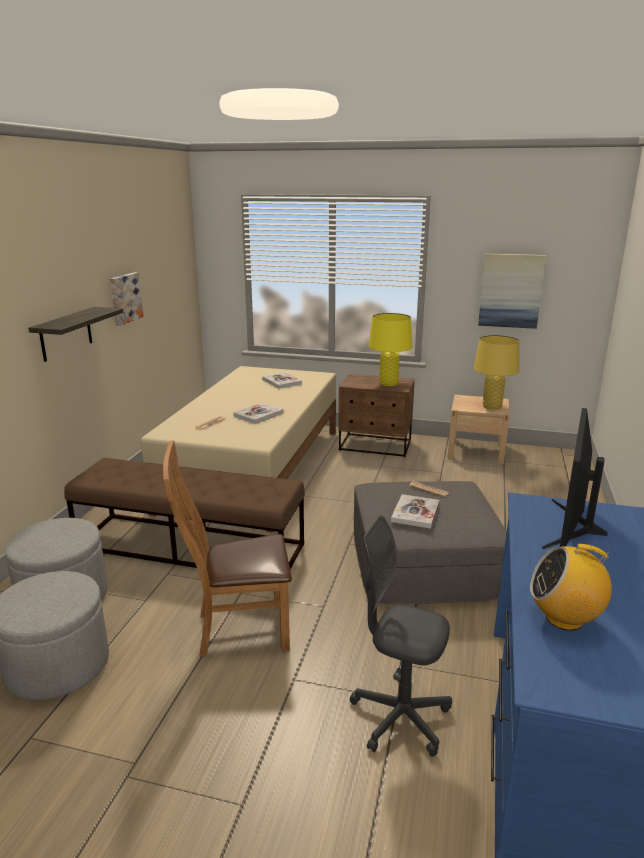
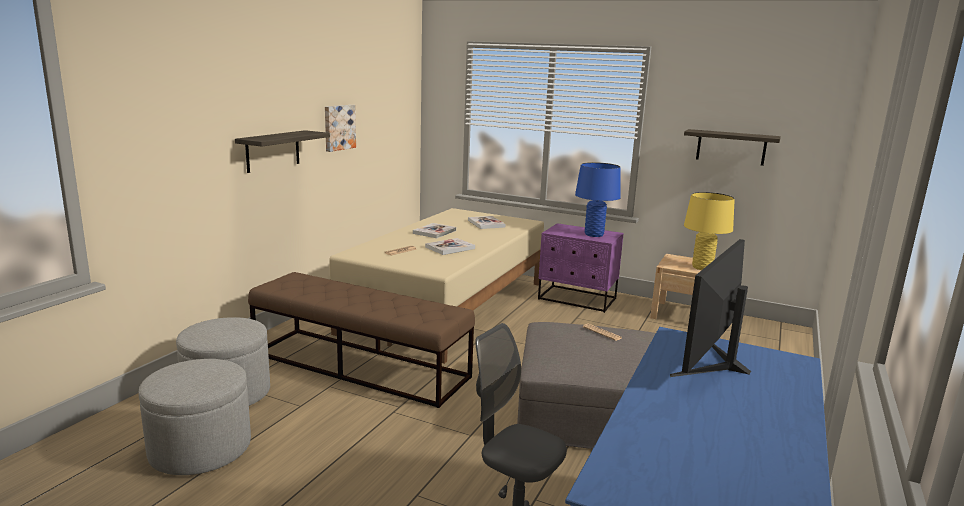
camera: 10 degrees right, 5 degrees down
(236, 630) = (377, 443): brown chair -> none
(375, 446) = (577, 299): brown nightstand -> purple nightstand
(388, 383) = (594, 234): yellow table lamp -> blue table lamp
(415, 513) = (578, 351): book -> book (434, 232)
(510, 290) = (731, 147): picture -> shelf
(564, 618) = (660, 437): radio -> none

